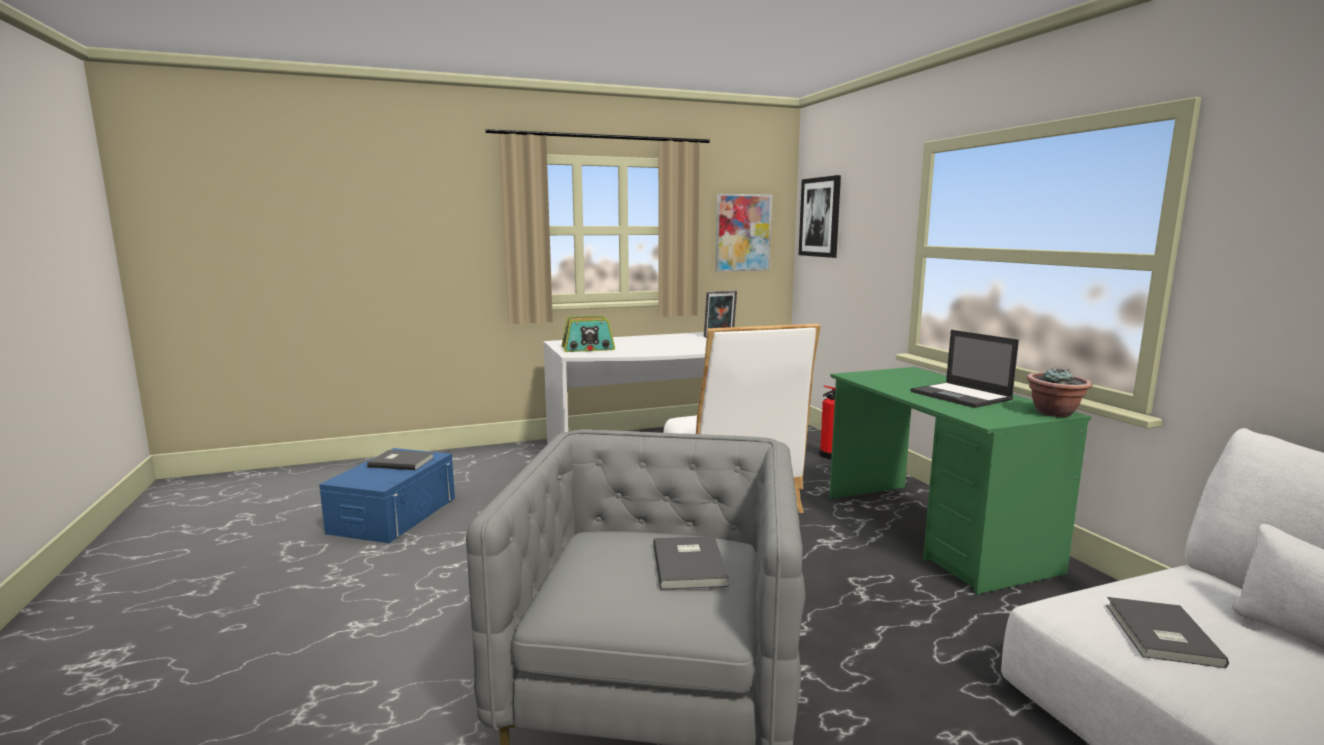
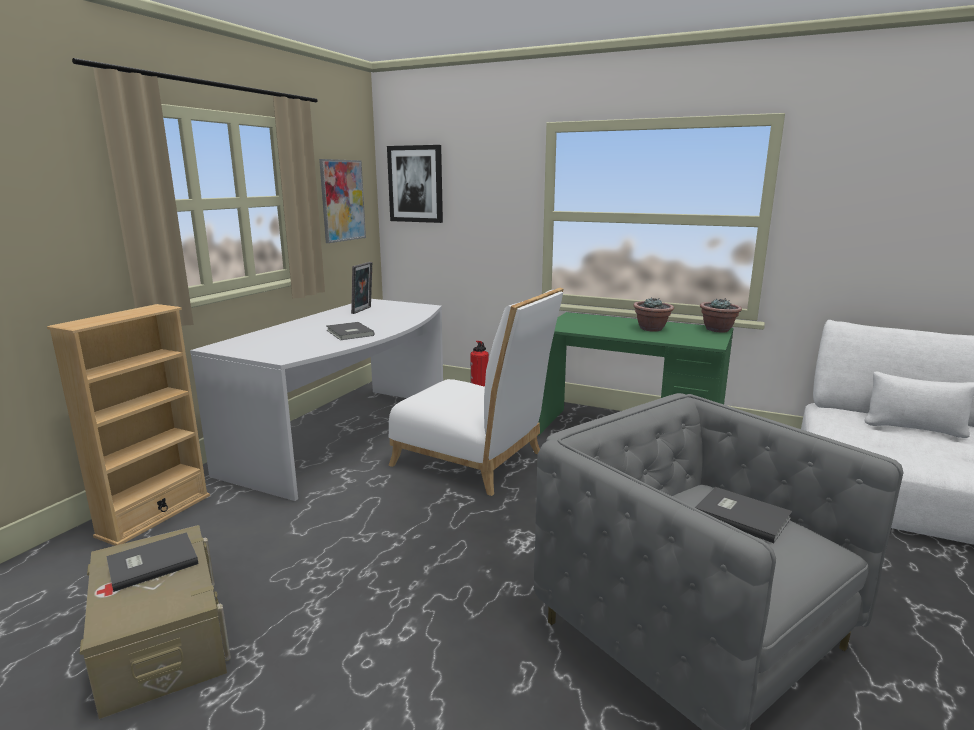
camera: 45 degrees left, 5 degrees up
(394, 515) = (161, 639): blue storage box -> beige storage box
(488, 456) = (155, 515): none -> beige bookcase
(588, 348) = (278, 348): radio -> none
(961, 396) = (651, 329): laptop -> potted plant
(1159, 635) = (884, 448): grey book -> grey book (348, 333)

